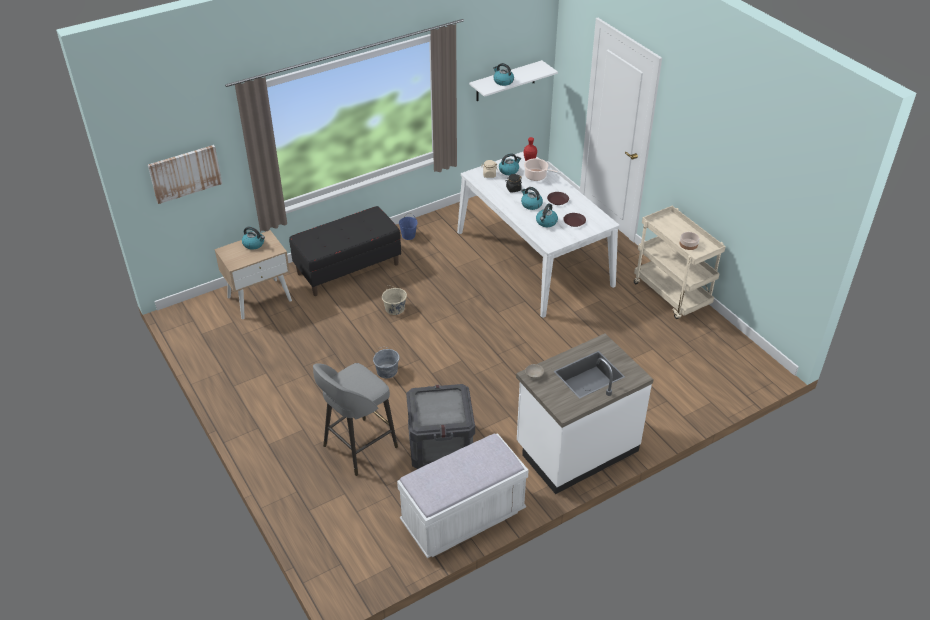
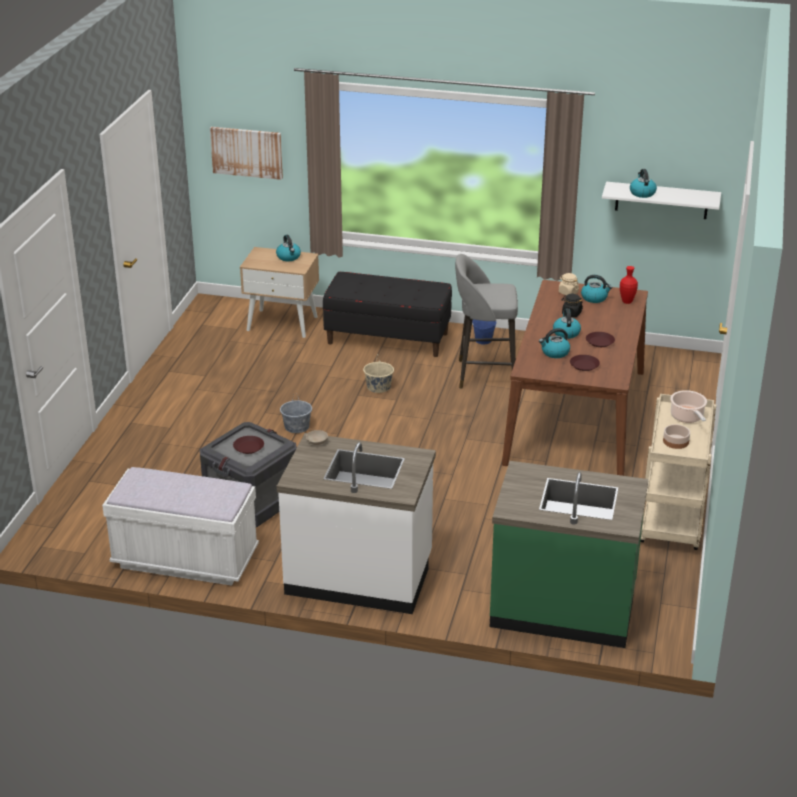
camera: 45 degrees right, 10 degrees down
(358, 447) = (188, 464): grey stool -> grey stool (484, 374)
(441, 408) = (248, 447): none -> brown plate
(533, 258) = (576, 416): white dining table -> brown dining table
(537, 176) = (614, 315): cooking pot -> cooking pot (687, 417)
(699, 387) = (563, 607): none -> green counter

